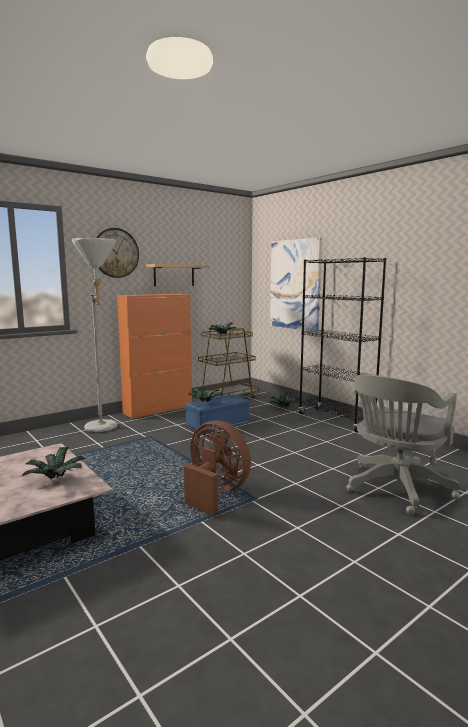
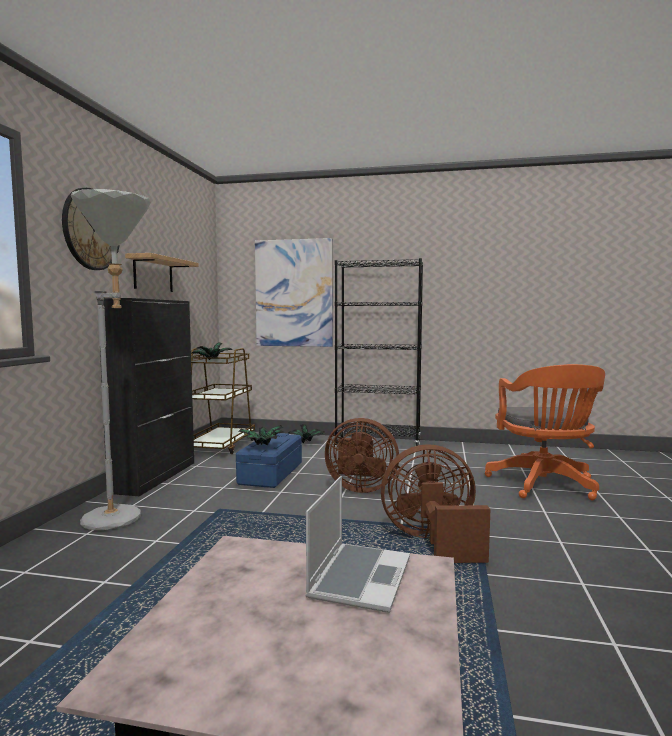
camera: 40 degrees left, 5 degrees down
(56, 479) = (359, 577): potted plant -> laptop
(158, 409) = (155, 476): orange cabinet -> black cabinet
(249, 447) = (360, 488): none -> brown fan
(396, 489) = (544, 485): grey office chair -> orange office chair

